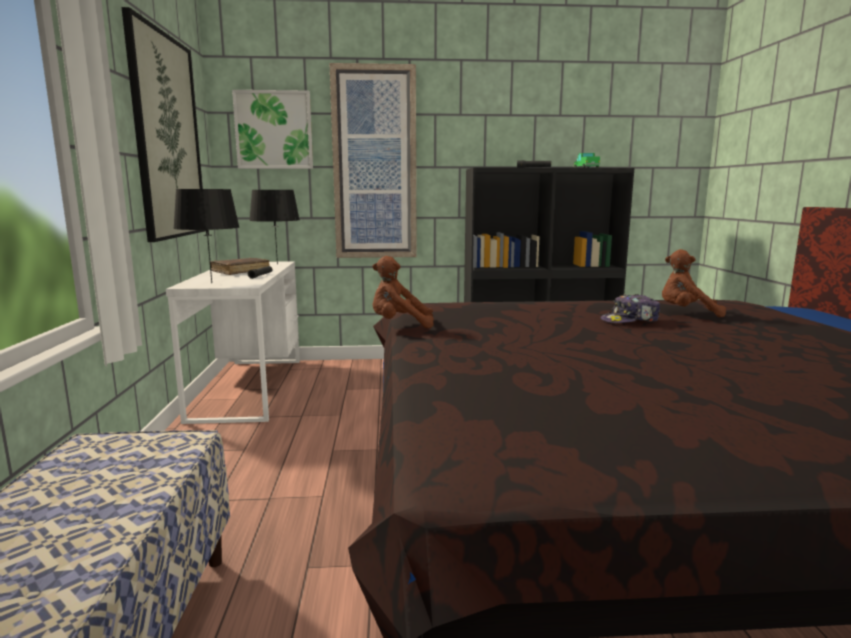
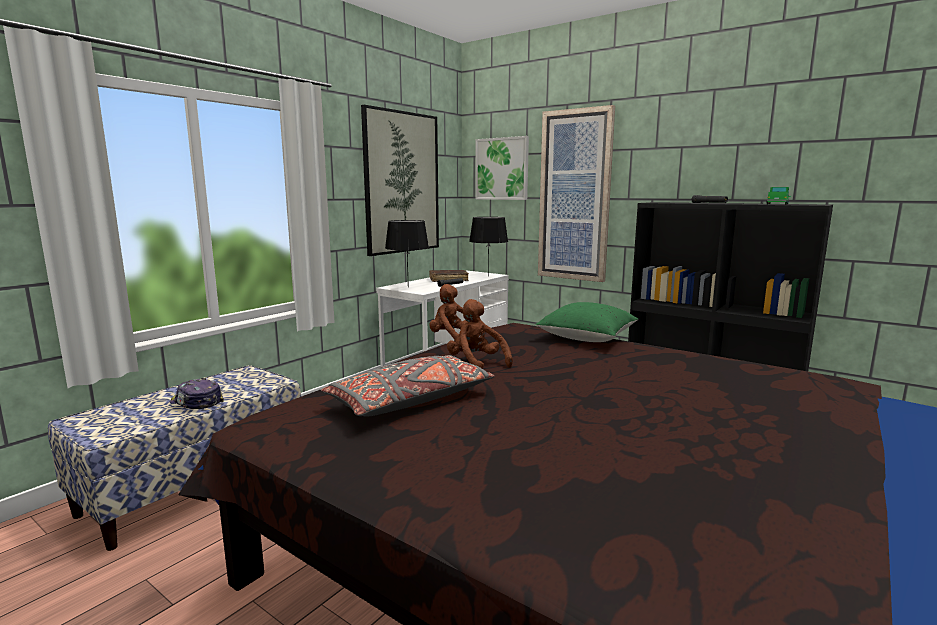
camera: 40 degrees right, 0 degrees up
(511, 303) = (587, 338): none -> green pillow
(547, 386) = (411, 401): none -> grey pillow
(630, 320) = (637, 375): cap -> cap (196, 403)
(687, 313) = (724, 382): brown plush toy -> brown plush toy (476, 363)

